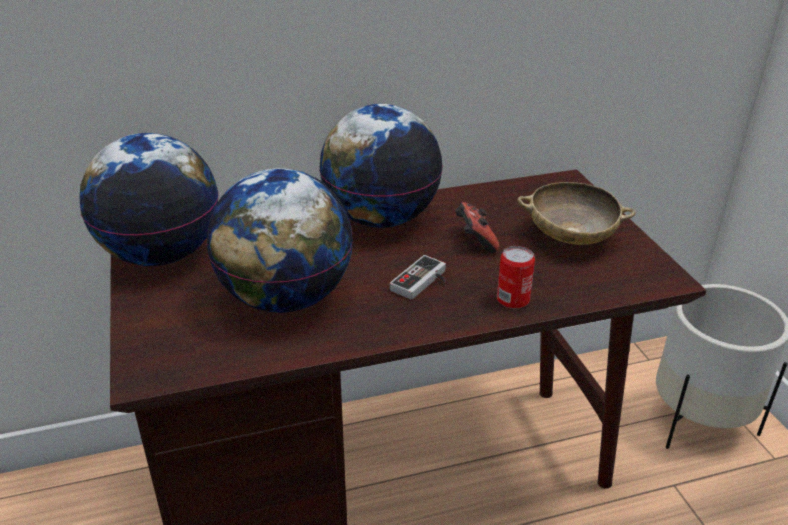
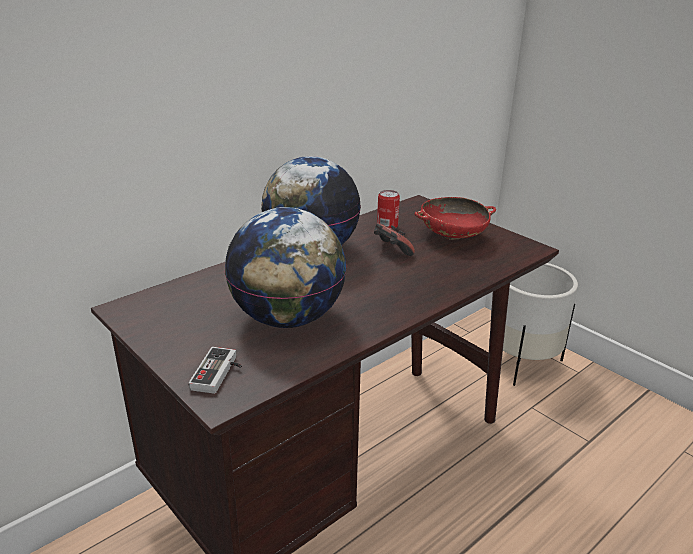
camera: 25 degrees left, 5 degrees down
(161, 254) = (153, 311): globe -> none
(423, 282) = (380, 285): game controller -> game controller (220, 374)
(513, 299) = (450, 281): can -> can (387, 226)
(570, 238) = (452, 236): beige bowl -> red bowl

